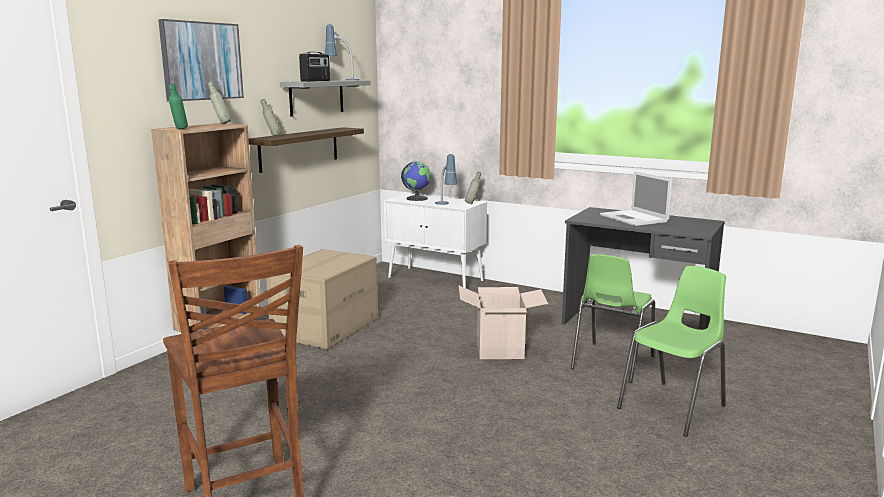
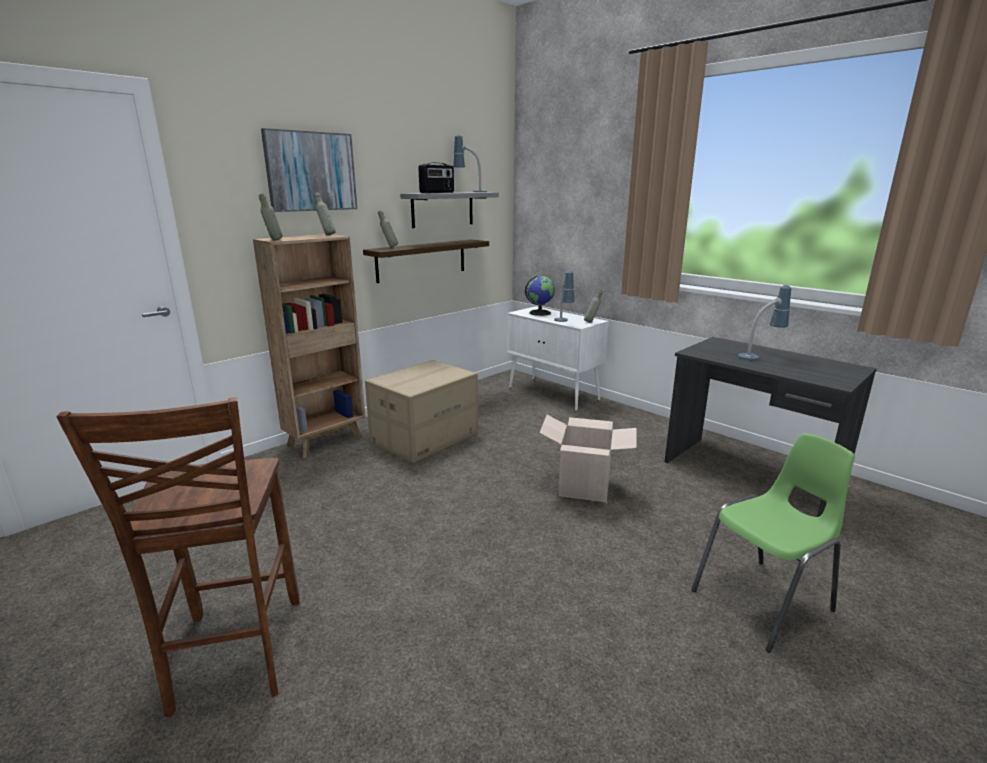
camera: 15 degrees right, 5 degrees up
(179, 129) = (273, 240): green bottle -> grey bottle
(611, 362) = (704, 522): green chair -> none
(634, 218) = (760, 356): laptop -> table lamp

